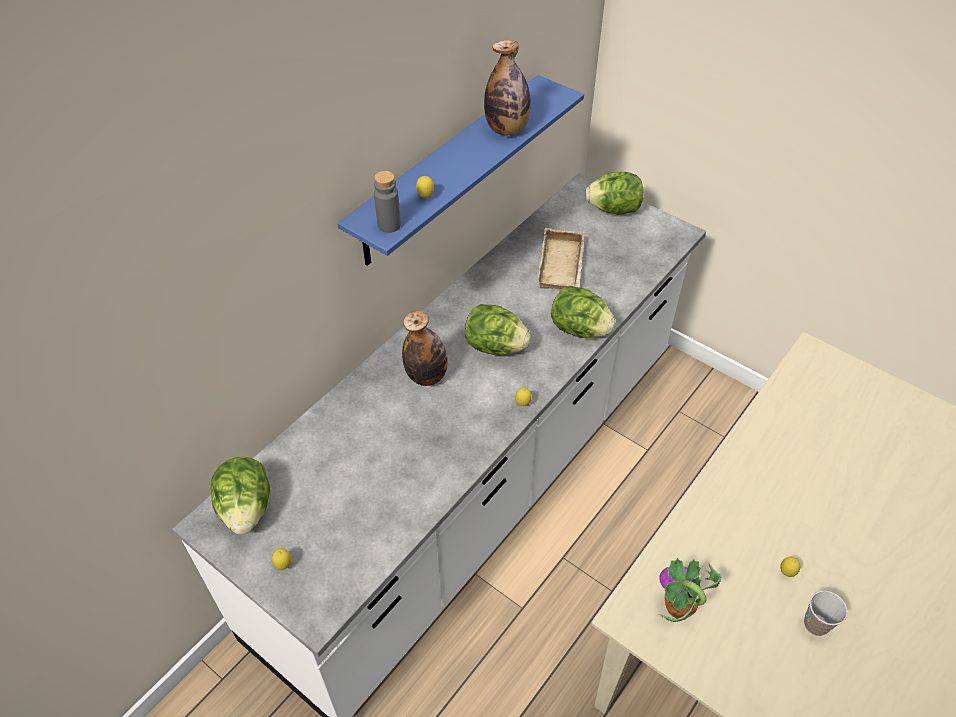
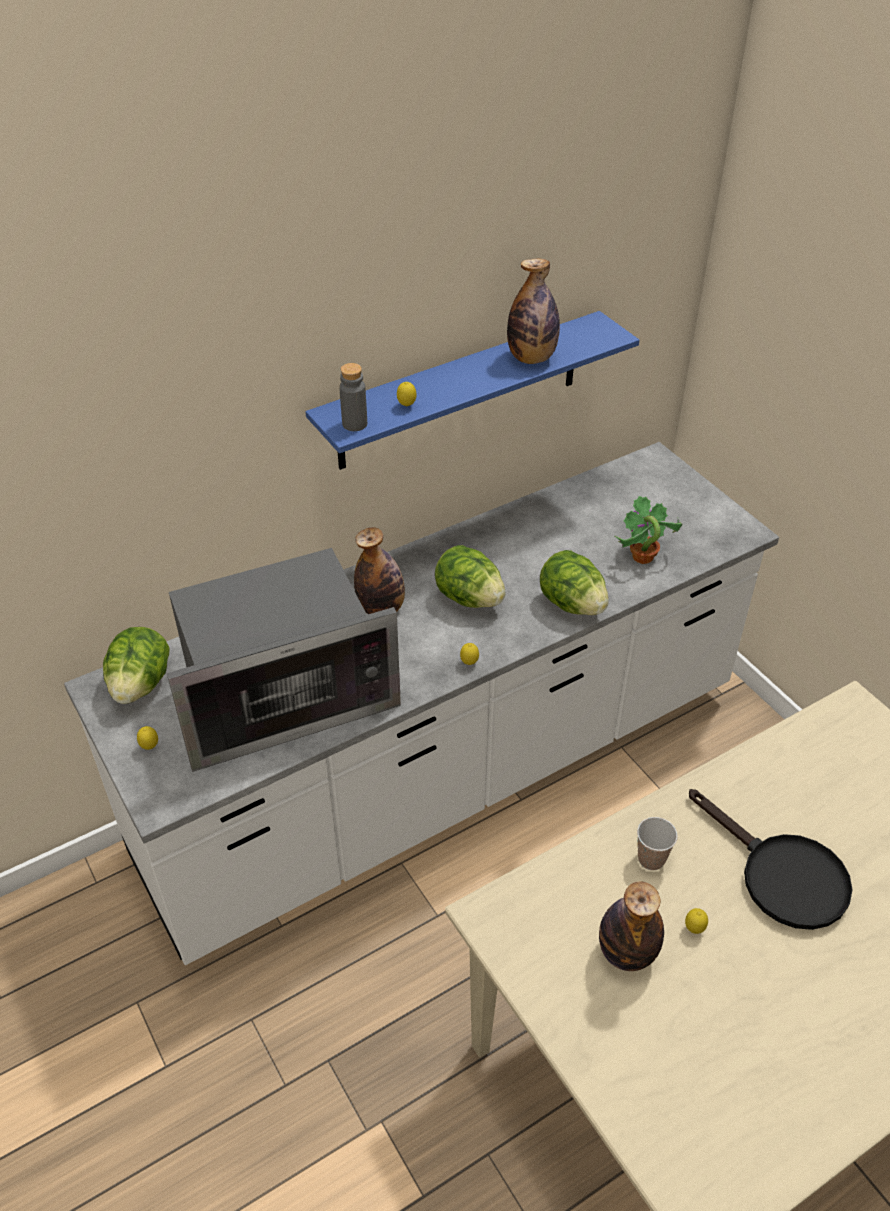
camera: 20 degrees right, 5 degrees down
(381, 482) = (283, 698): none -> microwave
(563, 265) = (588, 534): beige tray -> none
(614, 209) = (678, 489): lettuce -> none
(678, 609) = (547, 925): potted plant -> potted plant (642, 557)
(747, 610) = (626, 953): none -> bottle
(816, 624) = (700, 994): cup -> cup (651, 859)
(826, 506) = (781, 875): none -> black frying pan

